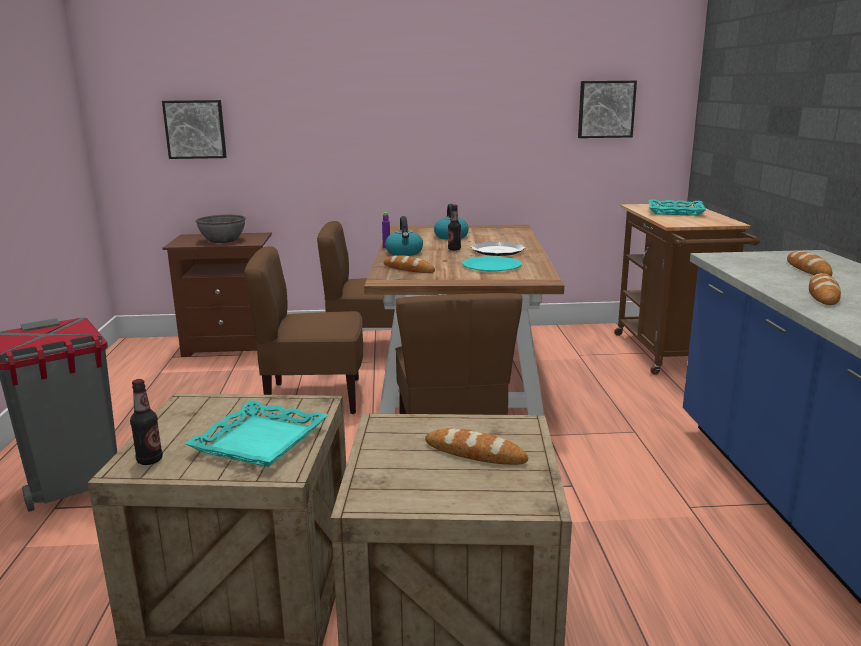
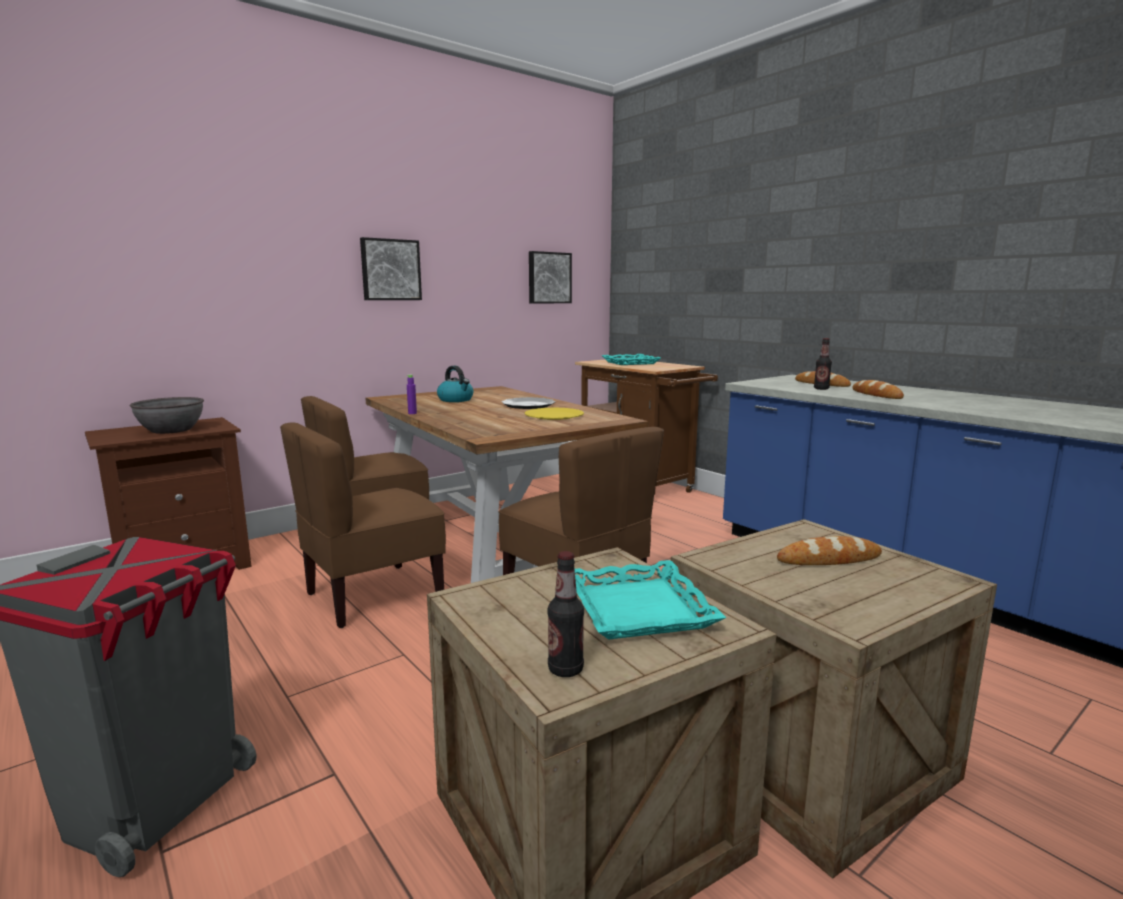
camera: 35 degrees left, 5 degrees down
(195, 129) = (103, 287): picture -> picture (390, 270)
(404, 252) = (443, 415): kettle -> none
(408, 269) = (484, 426): bread -> none
(454, 249) = (485, 408): bottle -> bottle (821, 389)
(491, 266) = (554, 415): turquoise plate -> yellow plate

